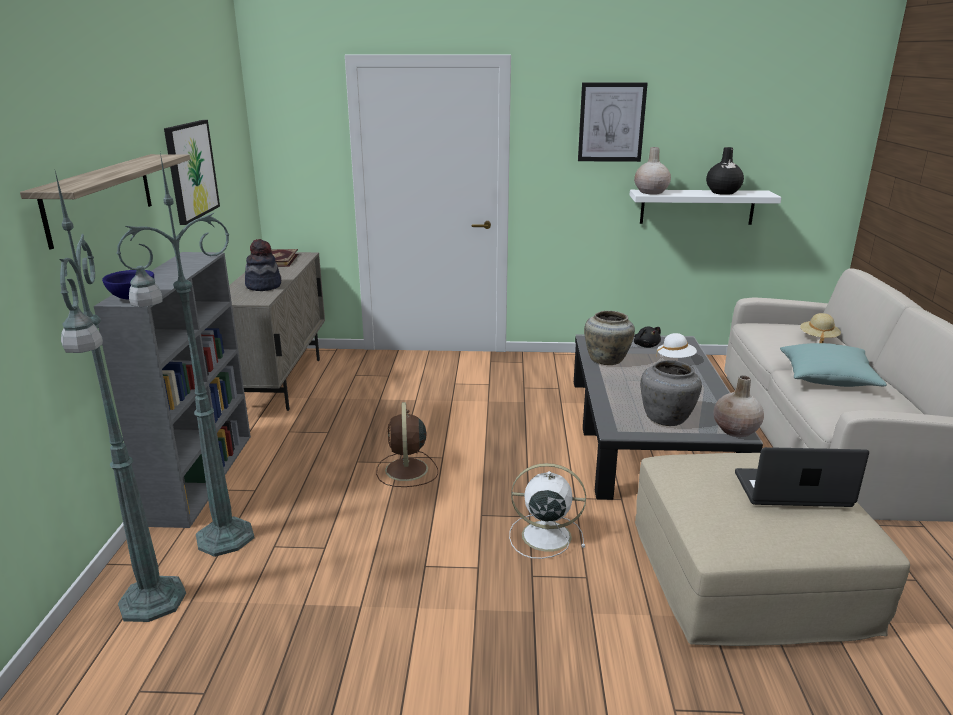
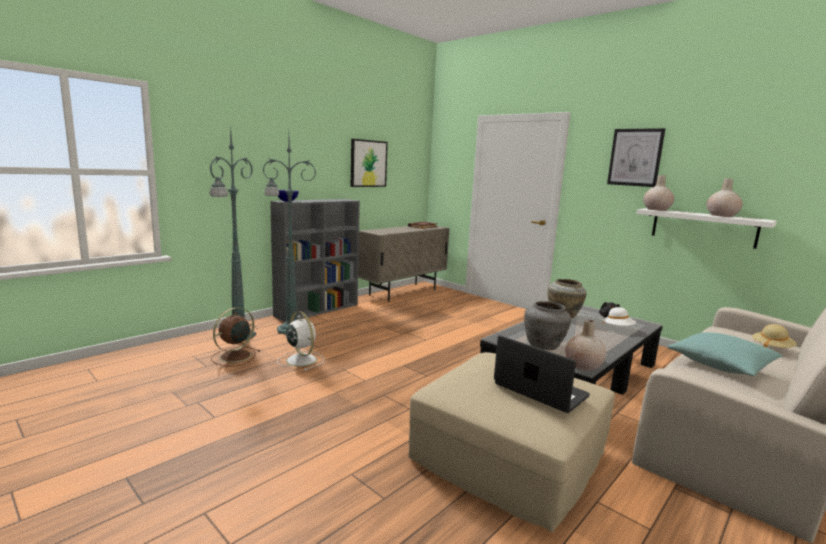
camera: 40 degrees right, 10 degrees down
(100, 198) = (293, 157): shelf -> none
(264, 286) = (394, 231): hat -> none
(406, 470) = (400, 337): brown fan -> brown fan (234, 356)
(544, 535) = (419, 385): white fan -> white fan (300, 359)
(722, 192) = (721, 215): black vase -> beige vase

